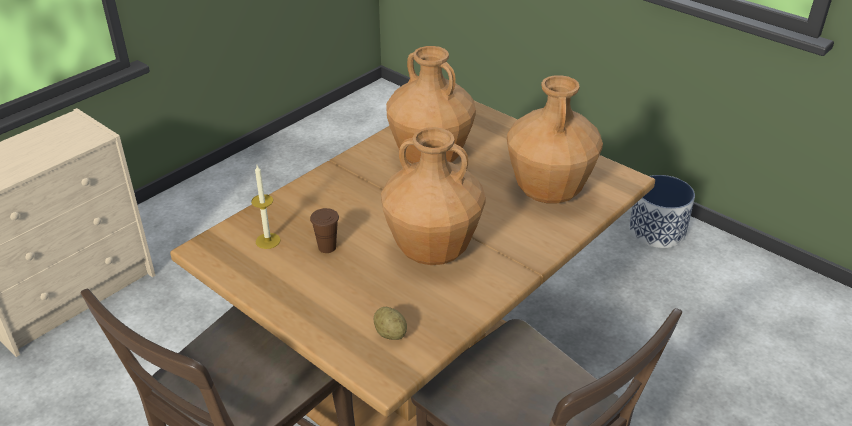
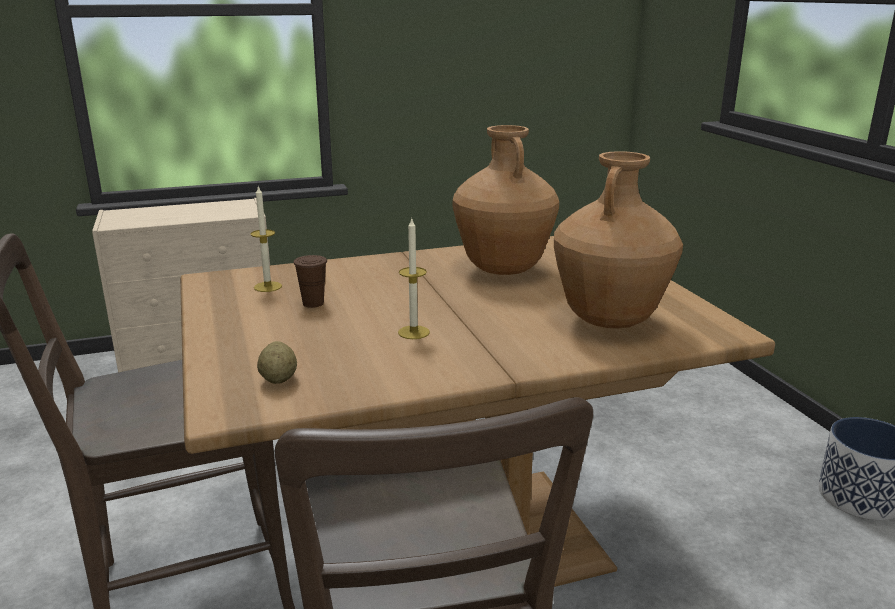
camera: 30 degrees right, 15 degrees down
(433, 252) = (413, 332): brown vase -> candle

